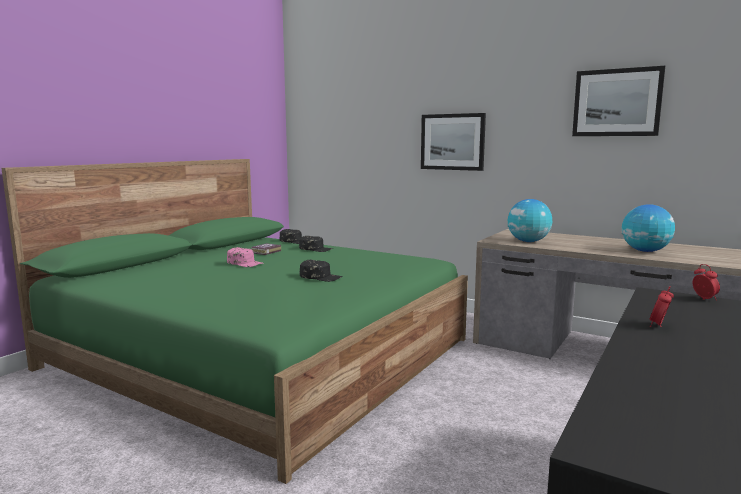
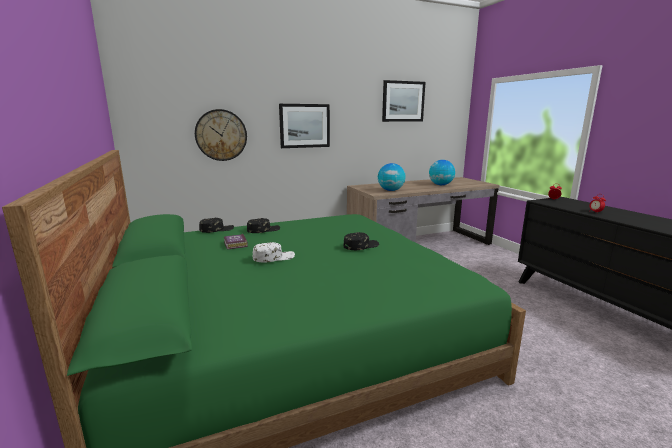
camera: 55 degrees left, 5 degrees up
(245, 263) = (273, 257): pink cap -> white cap
(364, 151) = (221, 135): none -> wall clock

